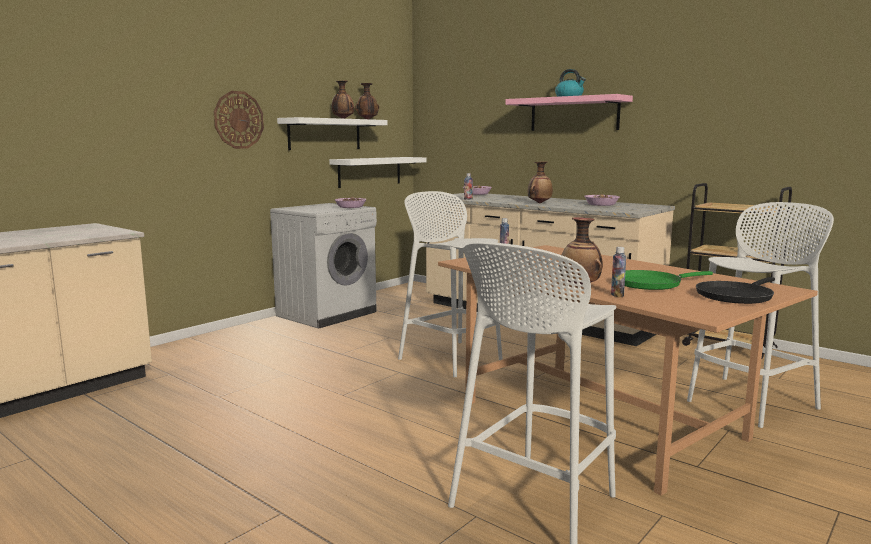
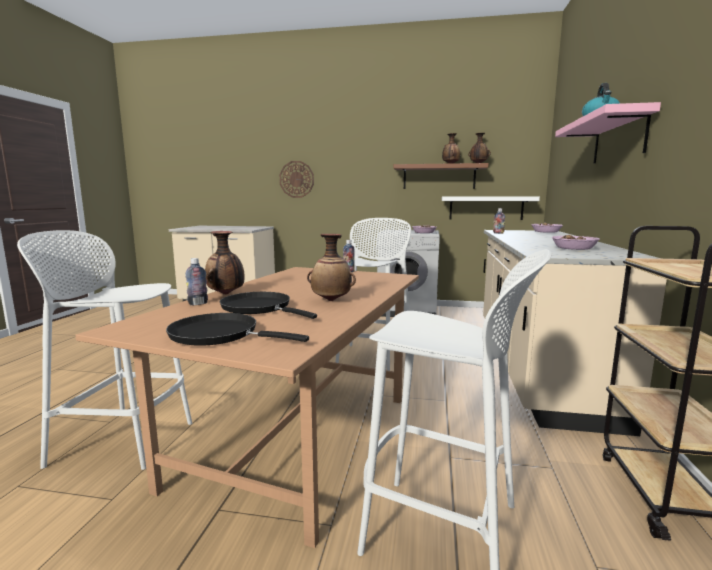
camera: 60 degrees right, 0 degrees up
(238, 120) = (365, 168): wall clock -> wall clock (296, 179)
(325, 134) = (439, 177): white shelf -> brown shelf
(539, 203) = (525, 240): vase -> vase (331, 300)
(650, 283) = (259, 308): green frying pan -> black frying pan

